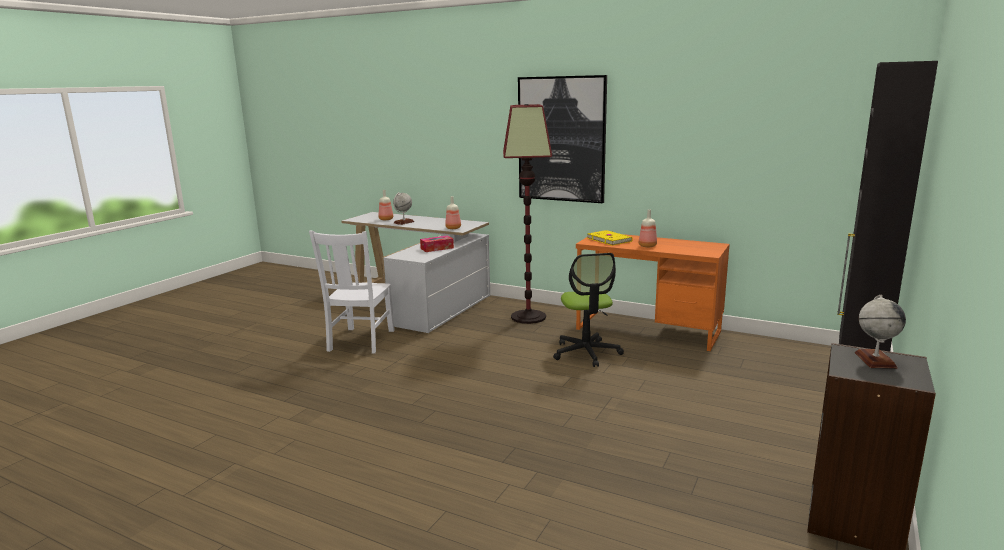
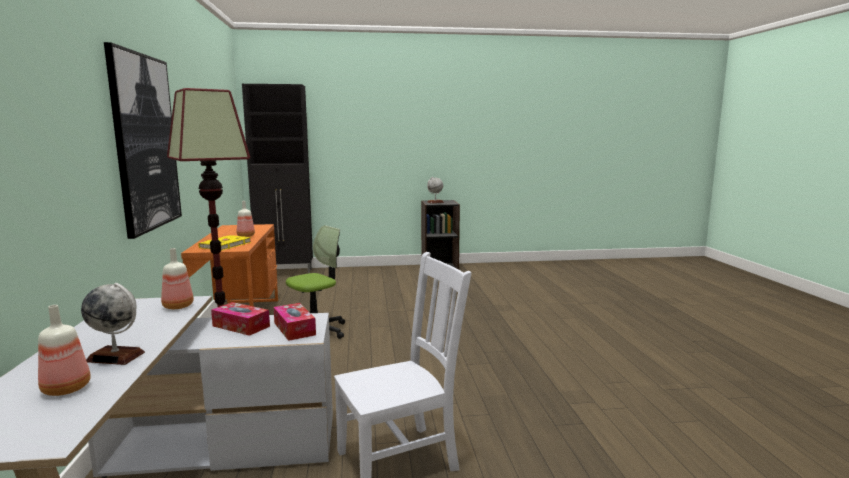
camera: 125 degrees left, 5 degrees down
(412, 255) = (294, 329): none -> tissue box

